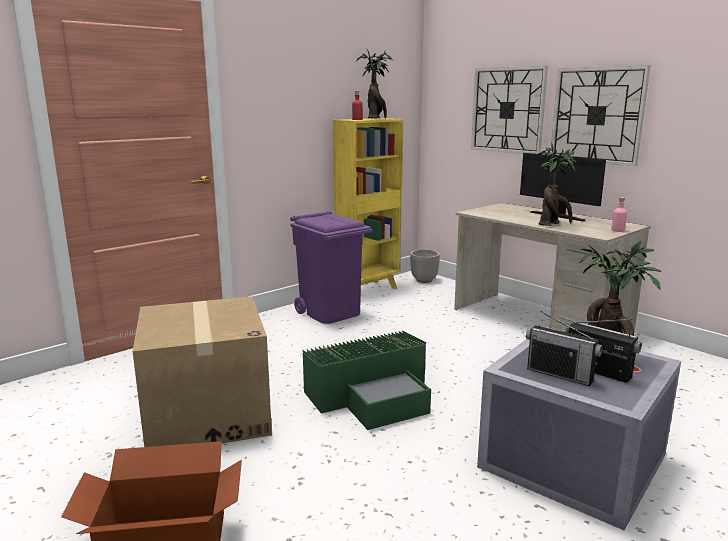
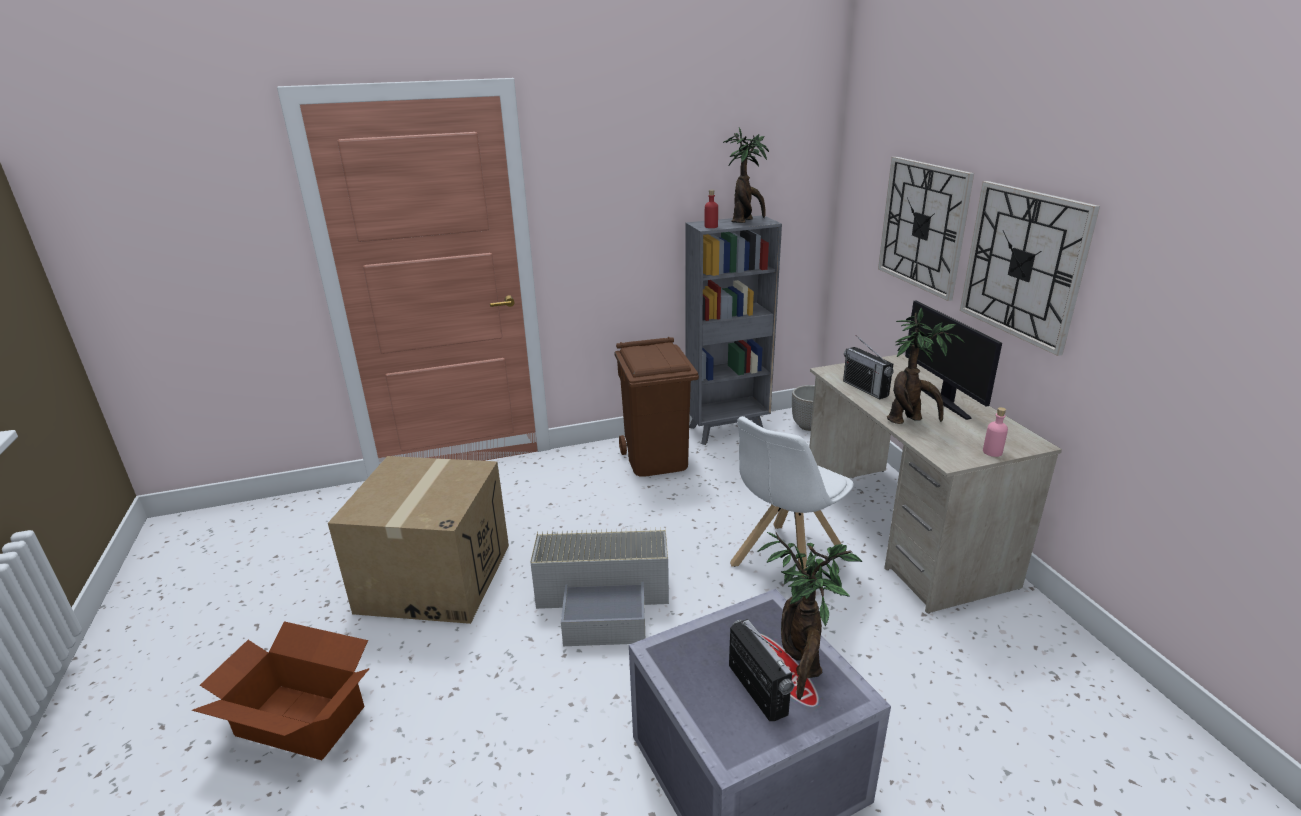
camera: 25 degrees right, 10 degrees up
(331, 312) = (656, 459): purple trash can -> brown trash can
(368, 290) = (728, 430): yellow bookcase -> grey bookcase
(373, 396) = (605, 599): green storage box -> grey storage box
(484, 351) = (786, 564): none -> white chair
(560, 374) = (706, 680): radio -> radio (865, 388)

